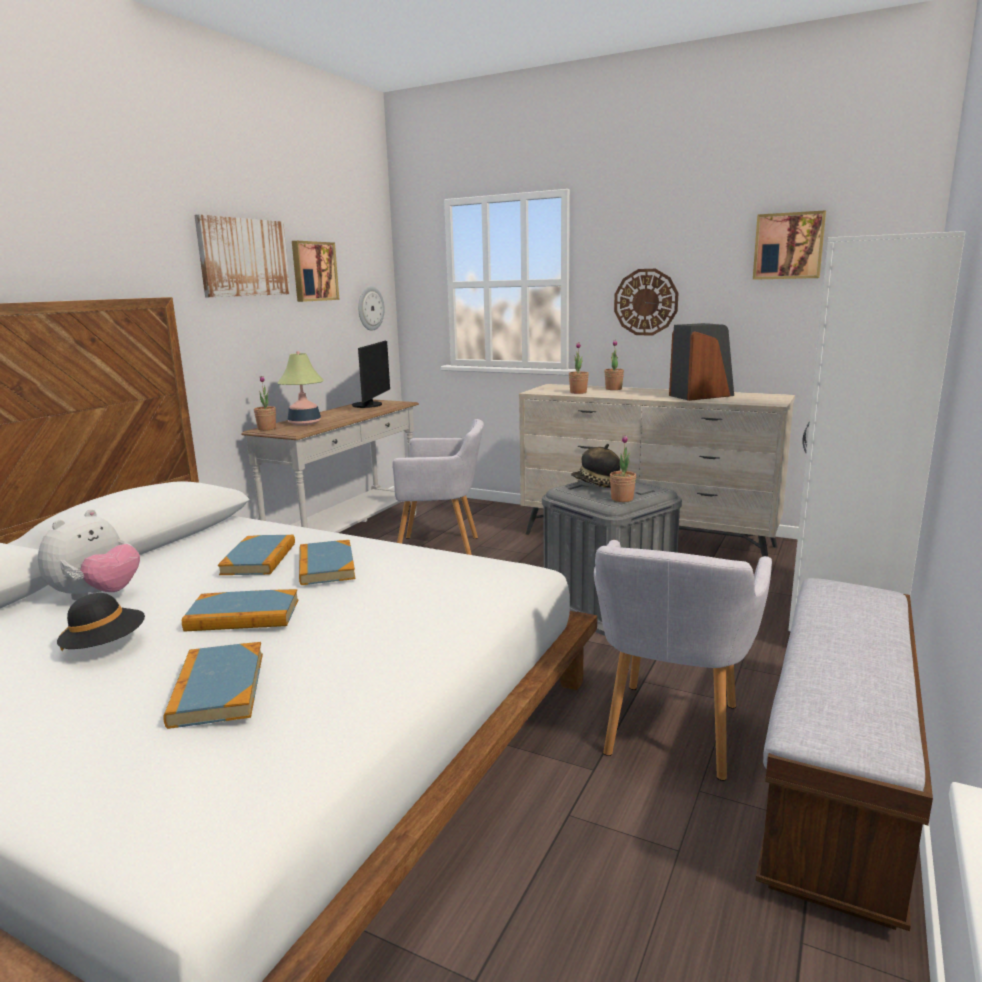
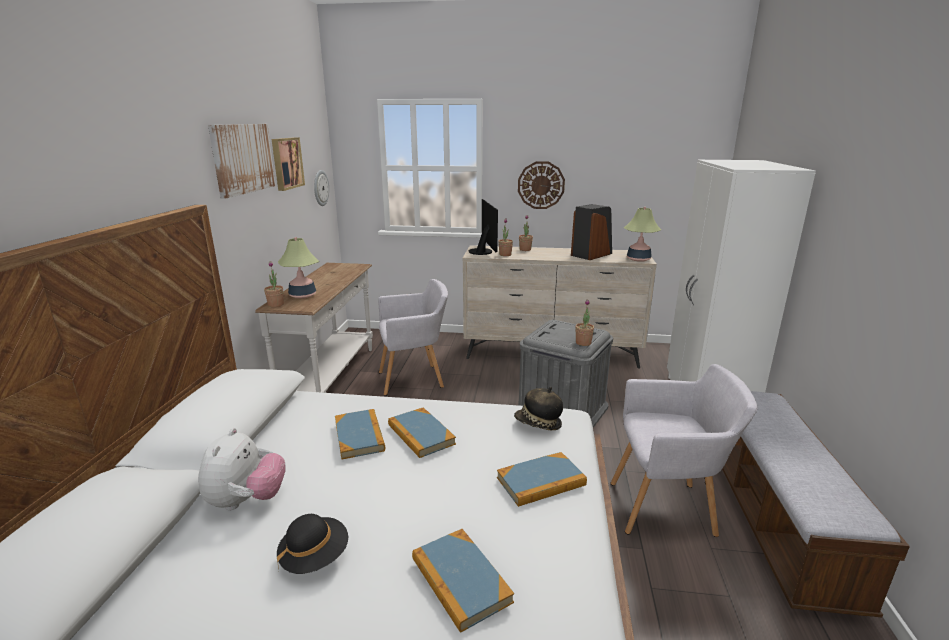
camera: 20 degrees left, 5 degrees up
(243, 615) = (403, 499): book -> book (541, 482)
(370, 405) = (336, 270): monitor -> monitor (483, 251)
(595, 485) = (554, 331): hat -> hat (538, 424)
(670, 733) = (667, 508): grey armchair -> grey armchair turned 90 degrees counterclockwise
(765, 402) = (638, 259): none -> table lamp
(788, 246) = (640, 150): picture -> none

